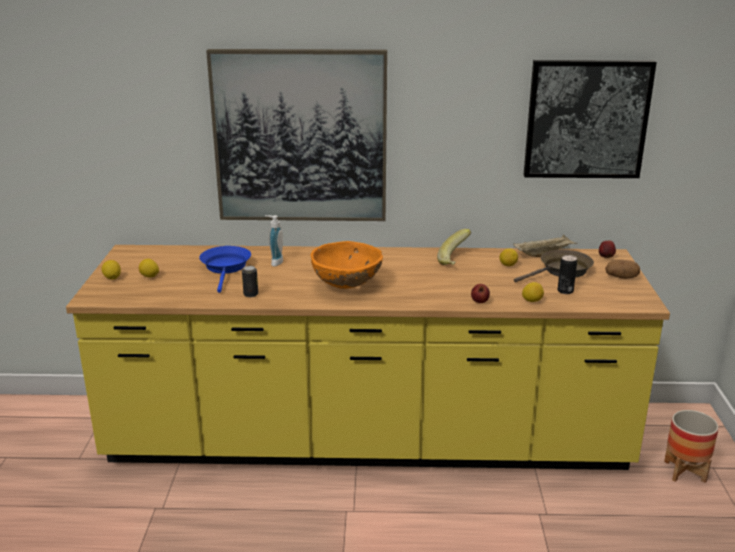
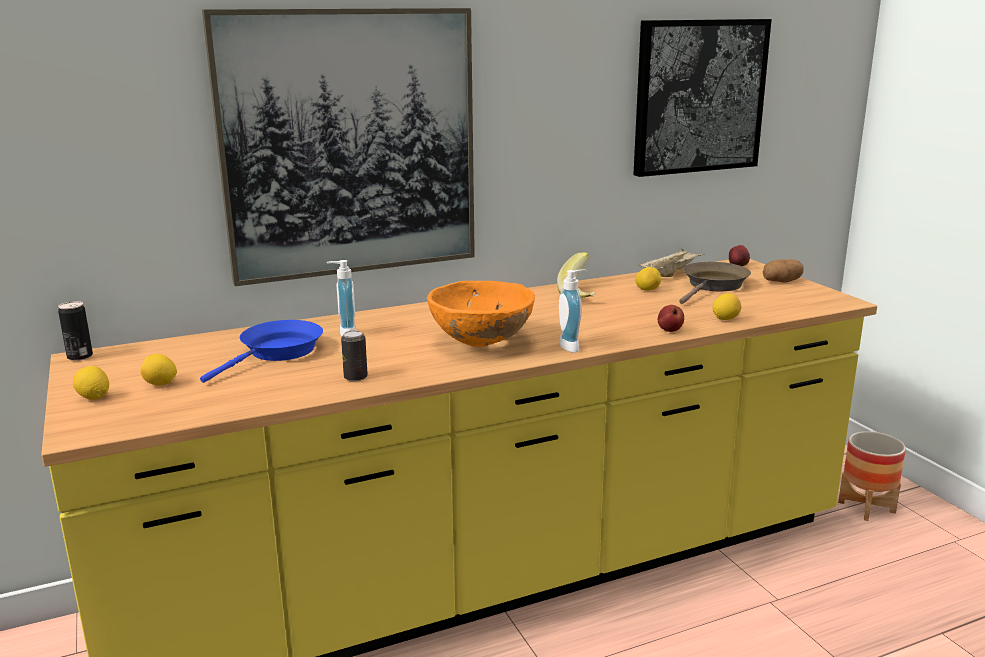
camera: 25 degrees left, 5 degrees down
(226, 268) = (277, 352): blue frying pan -> blue frying pan turned 60 degrees clockwise
(400, 300) = (572, 346): none -> soap dispenser
(565, 291) = (745, 303): can -> can (80, 357)

